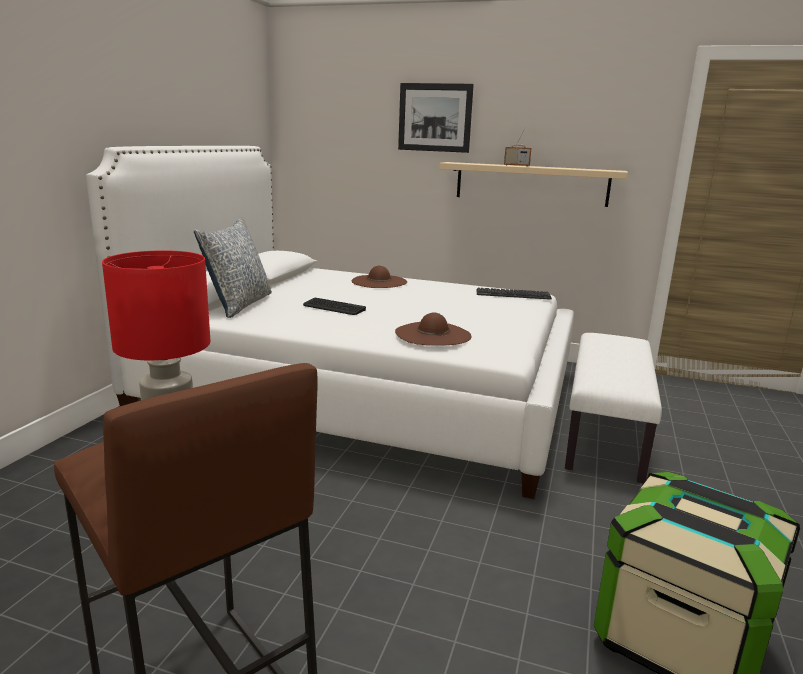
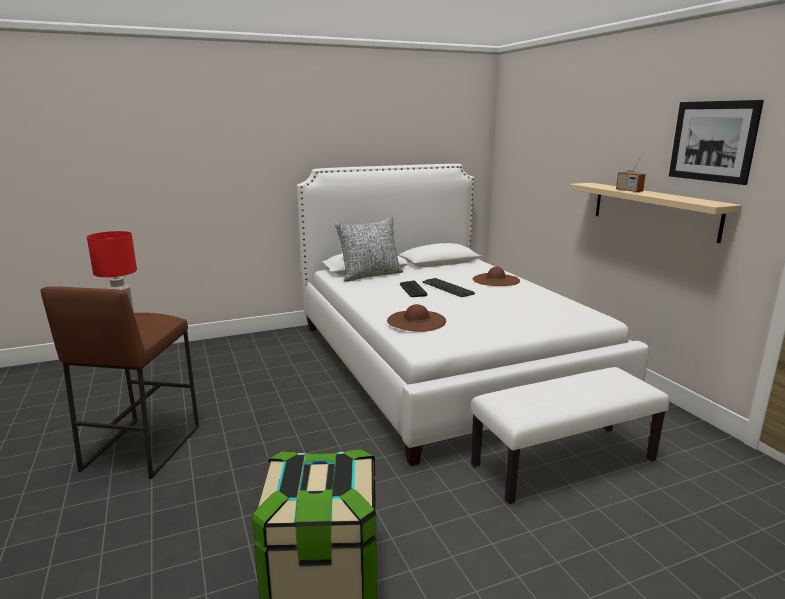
camera: 50 degrees right, 0 degrees up
(435, 117) = (586, 141): picture -> picture (712, 141)
(513, 295) = (575, 314): keyboard -> keyboard (447, 288)

